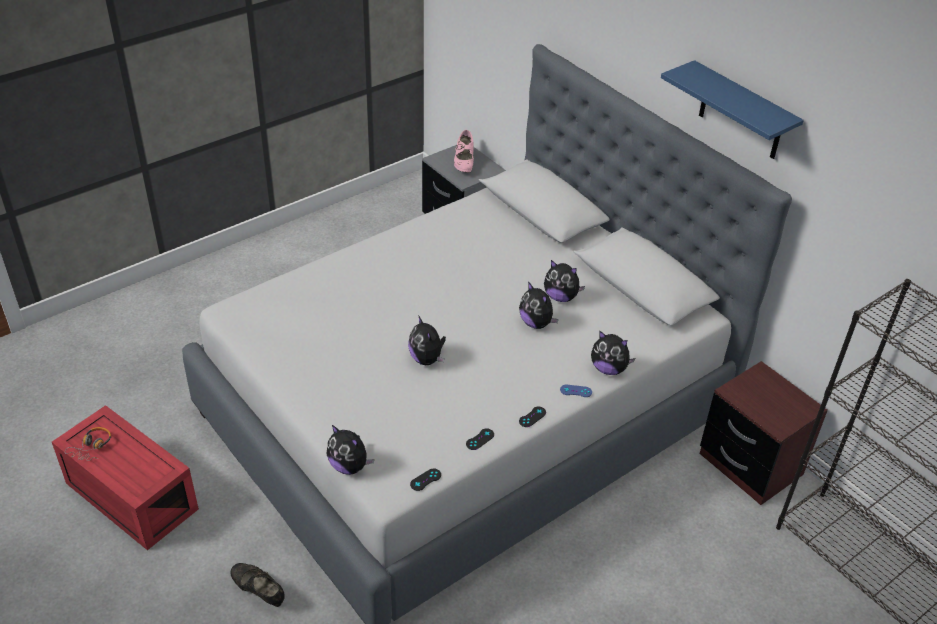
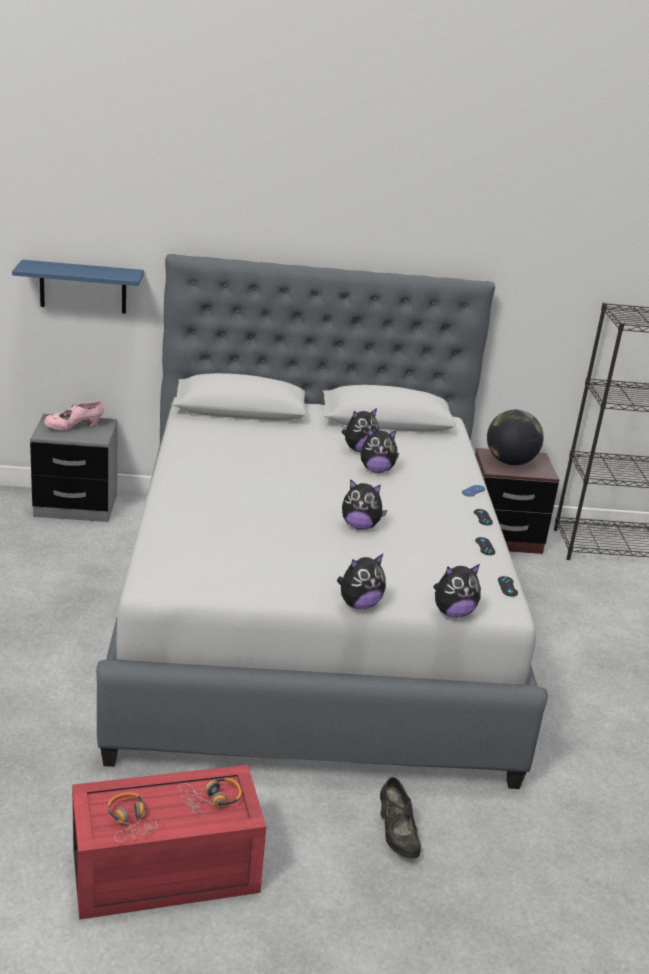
camera: 55 degrees left, 15 degrees down
(139, 470) = (211, 800): none -> headphones
(259, 592) = (396, 835): black shoe -> black shoe turned 90 degrees counterclockwise
(464, 163) = (74, 428): pink shoe -> pink shoe turned 120 degrees clockwise
(609, 369) = (463, 470): plush toy -> plush toy (359, 604)
(741, 112) = (421, 234): blue shelf -> blue shelf (83, 287)
(765, 395) = (510, 462): none -> globe

